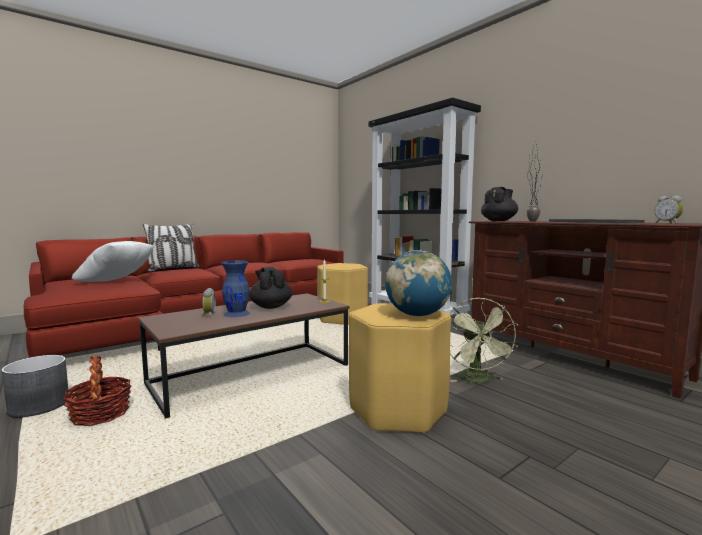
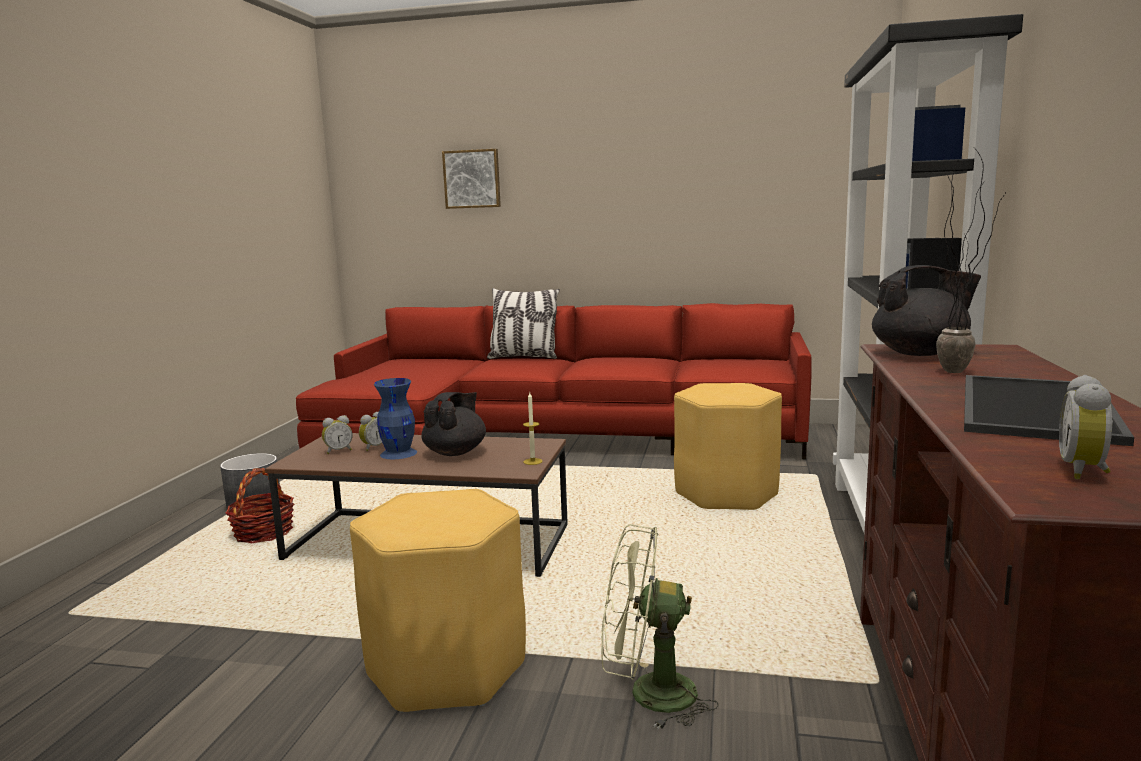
camera: 50 degrees right, 5 degrees up
(112, 148) = (472, 179): none -> picture
(117, 281) = (425, 371): white pillow -> none
(187, 321) = (338, 451): none -> alarm clock
(417, 315) = (423, 527): globe -> none
(478, 380) = (648, 695): green fan -> green fan turned 45 degrees clockwise

